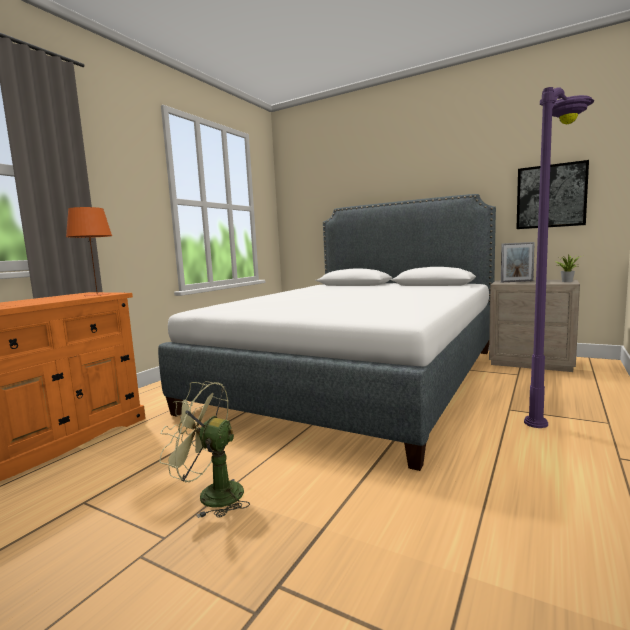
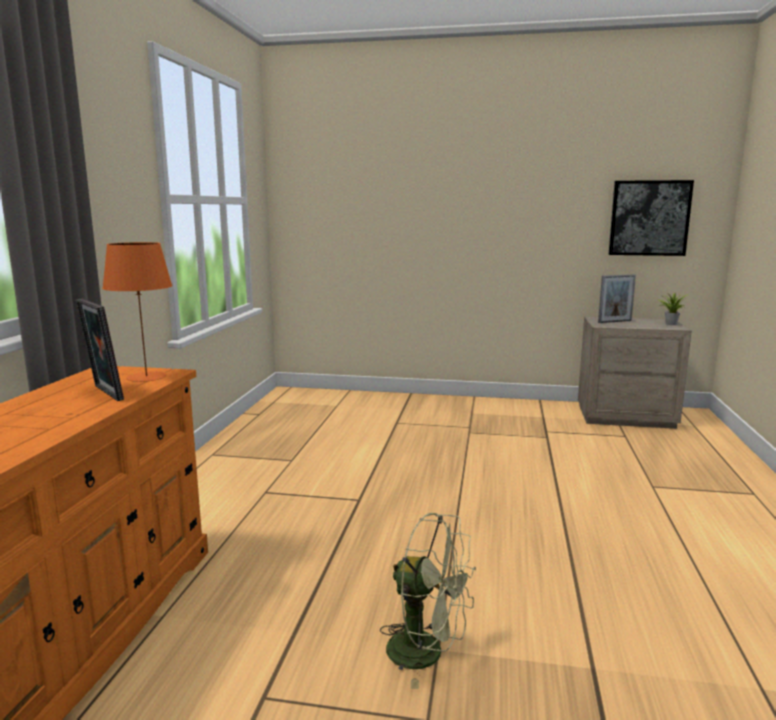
camera: 20 degrees left, 5 degrees up
(56, 299) = (104, 393): none -> picture frame
(211, 495) = (427, 653): green fan -> green fan turned 150 degrees counterclockwise
(357, 378) = (447, 455): white bed -> none
(551, 403) = (686, 473): purple floor lamp -> none

